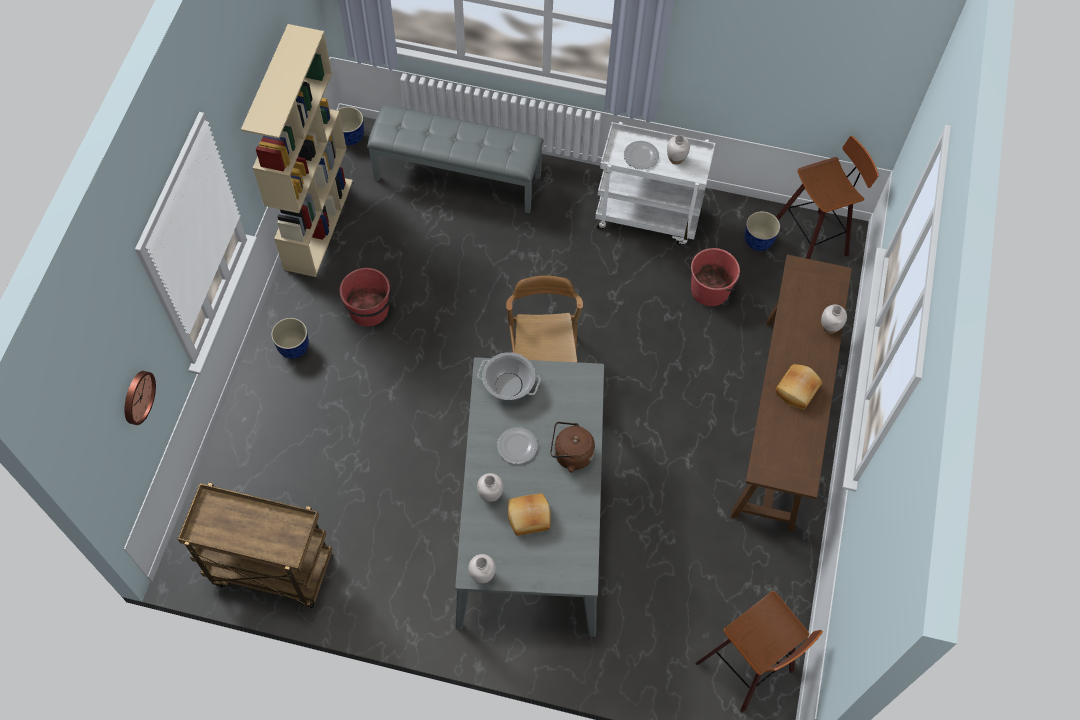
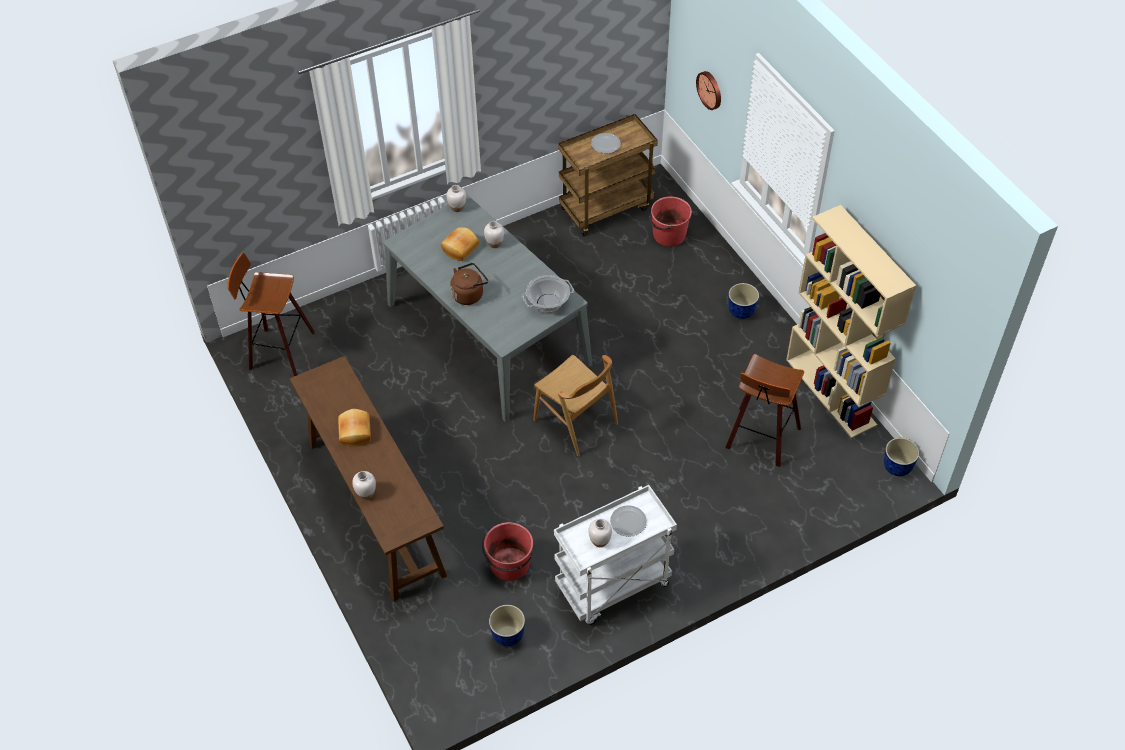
camera: 140 degrees right, 10 degrees down
(369, 310) = (726, 367): red bucket -> red bucket (668, 235)
(458, 177) = (785, 501): grey bench -> none
(517, 446) = (506, 276): plate -> plate (606, 144)
(811, 240) = (465, 672): stool -> stool (761, 439)

